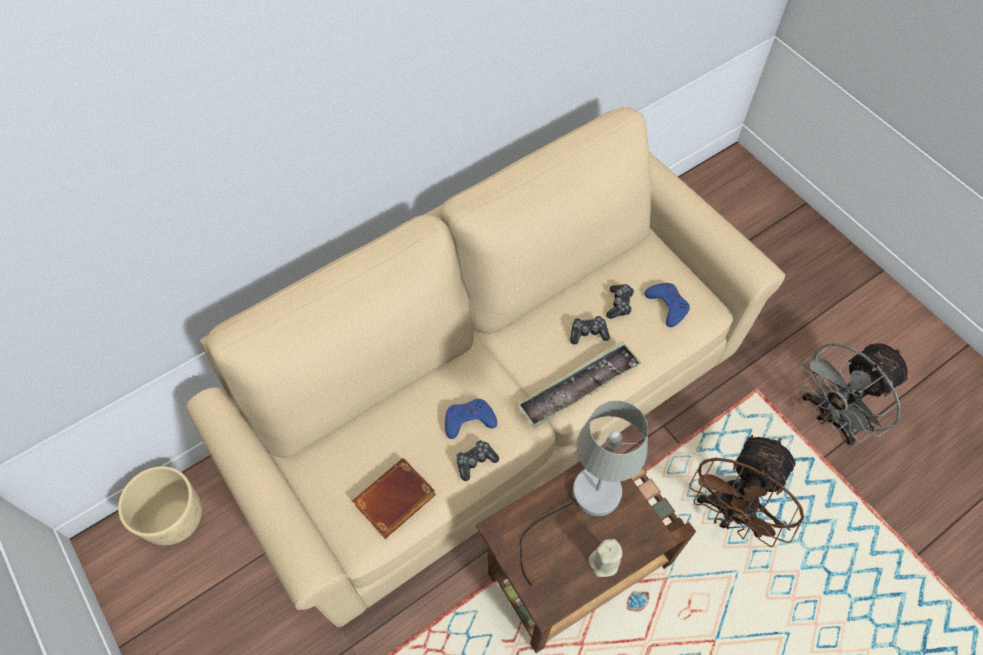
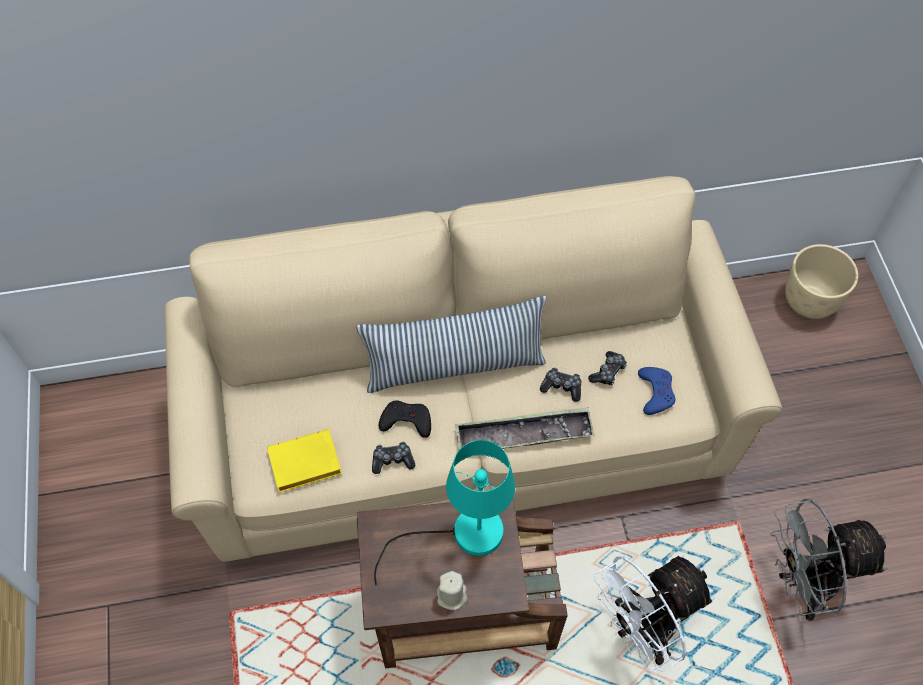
camera: 25 degrees right, 0 degrees up
(176, 518) = (133, 406): beige planter -> beige planter (809, 300)
(395, 503) = (303, 466): brown book -> yellow book
(469, 420) = (406, 421): blue game controller -> black game controller
(486, 353) = (455, 366): none -> pillow
(584, 502) = (462, 536): grey table lamp -> turquoise table lamp
(730, 513) = (642, 629): brown fan -> white fan

